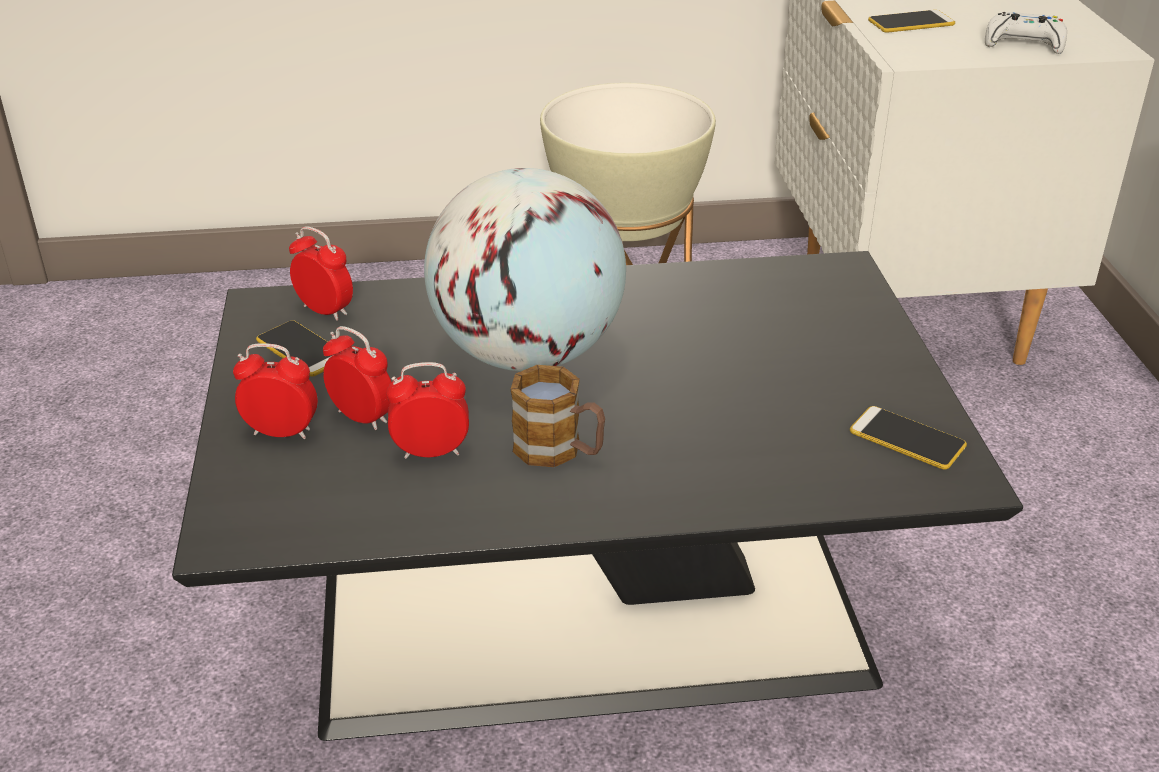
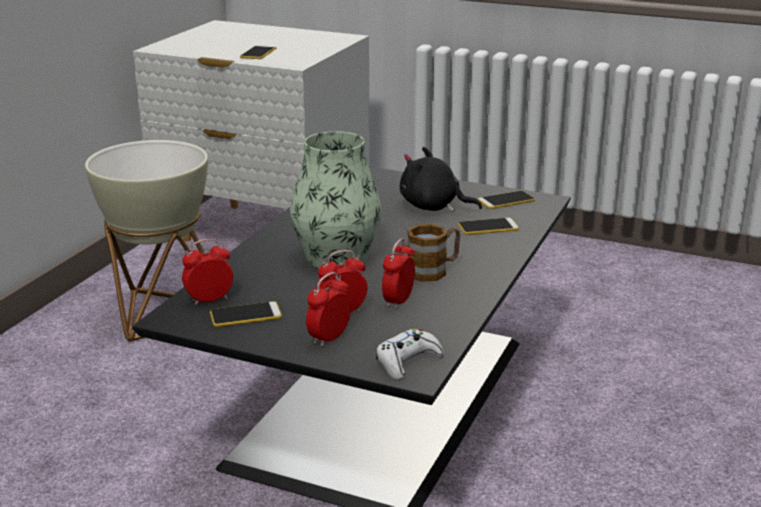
camera: 60 degrees left, 10 degrees down
(527, 354) = (336, 257): globe -> vase
(774, 453) = (488, 227): none -> phone
(793, 376) = (433, 207): none -> black plush toy
(1023, 43) = (317, 45): white game controller -> white game controller (407, 361)

